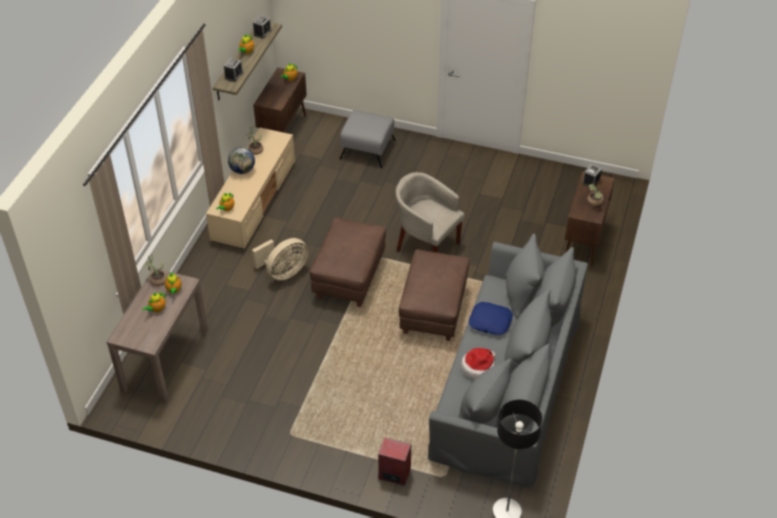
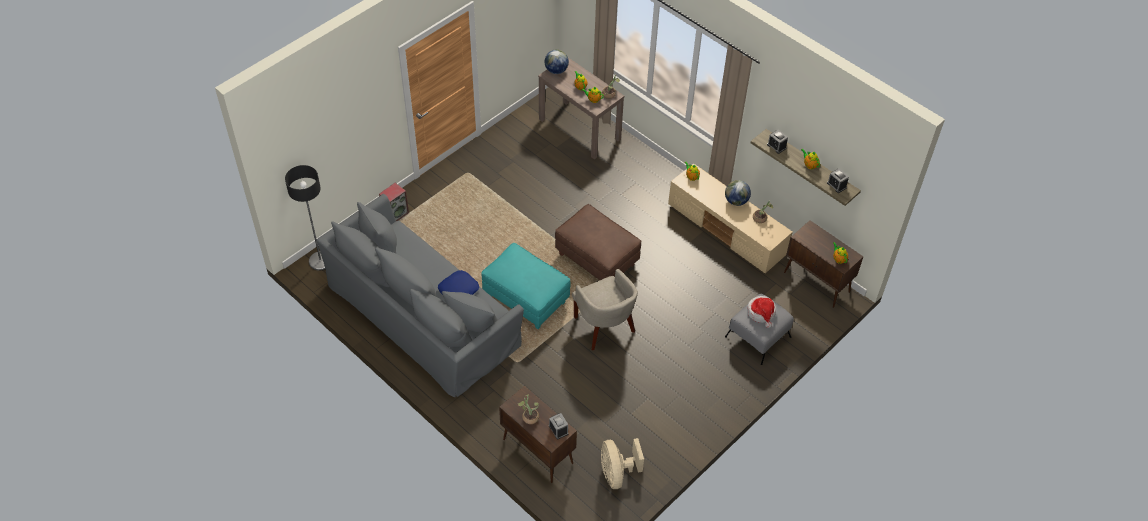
camera: 115 degrees right, 5 degrees up
(138, 341) = (556, 70): none -> globe
(283, 272) = (628, 221): beige fan -> beige fan (617, 473)
(426, 244) = (604, 327): beige armchair -> beige armchair turned 90 degrees clockwise
(433, 310) = (526, 299): brown ottoman -> turquoise ottoman
(478, 367) = (420, 261): hat -> hat (761, 313)

